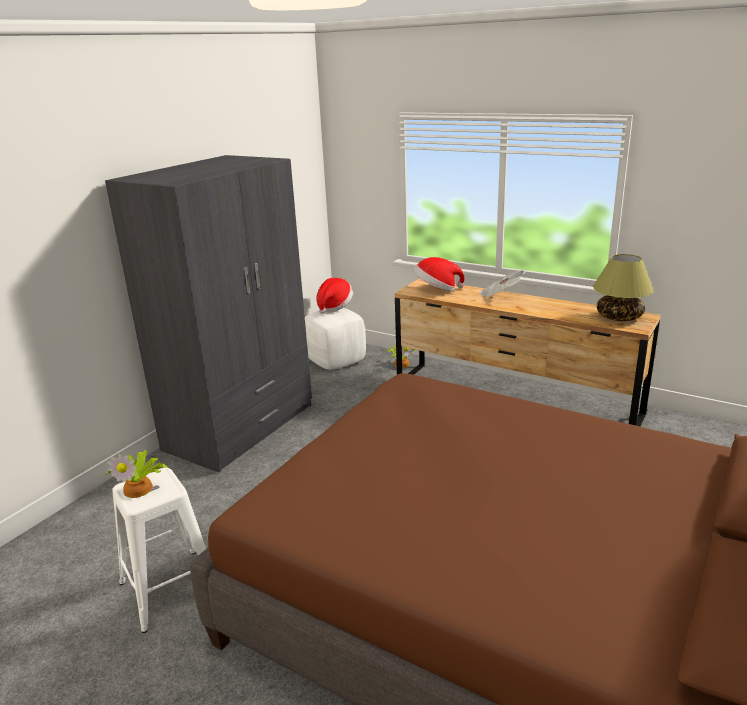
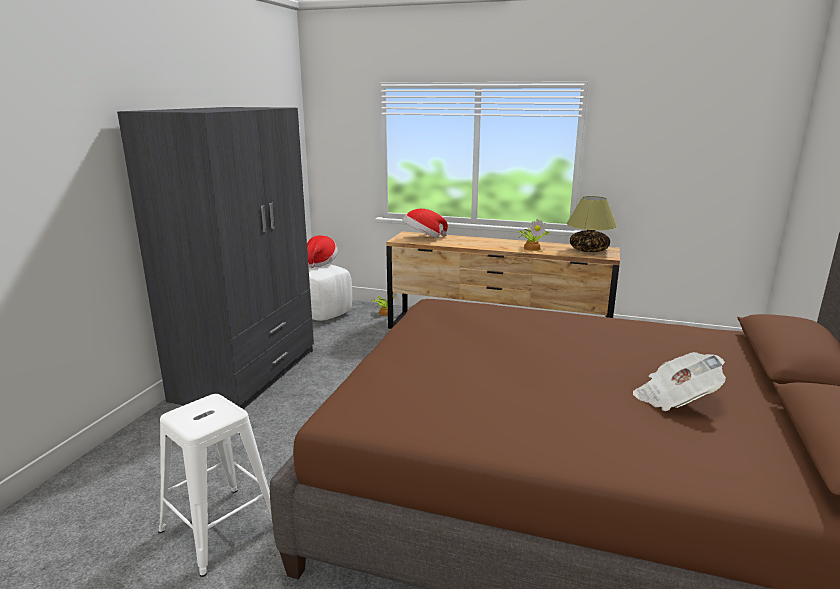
camera: 15 degrees left, 5 degrees down
(140, 488) = (193, 414): potted plant -> potted plant (532, 248)
(500, 295) = (481, 240): newspaper -> newspaper (674, 399)

